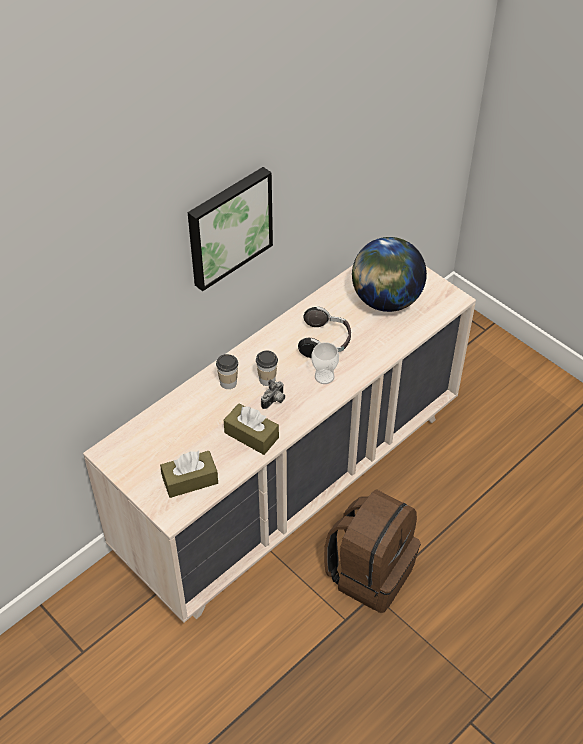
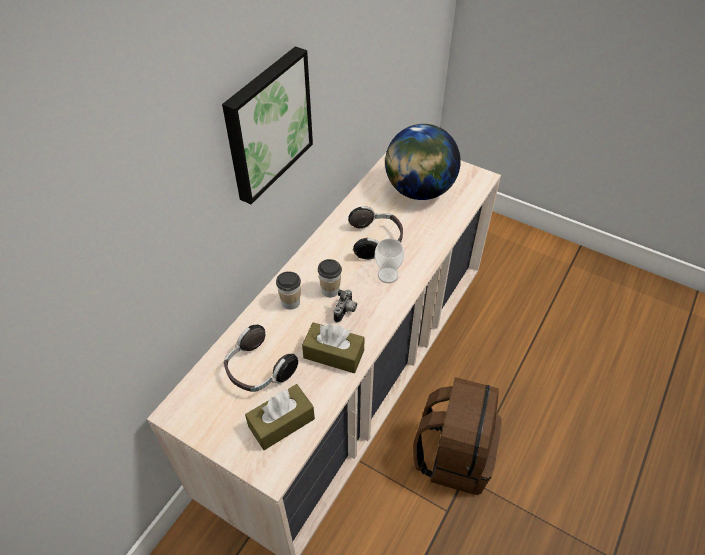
camera: 15 degrees left, 0 degrees up
(183, 435) = (258, 370): none -> headphones

